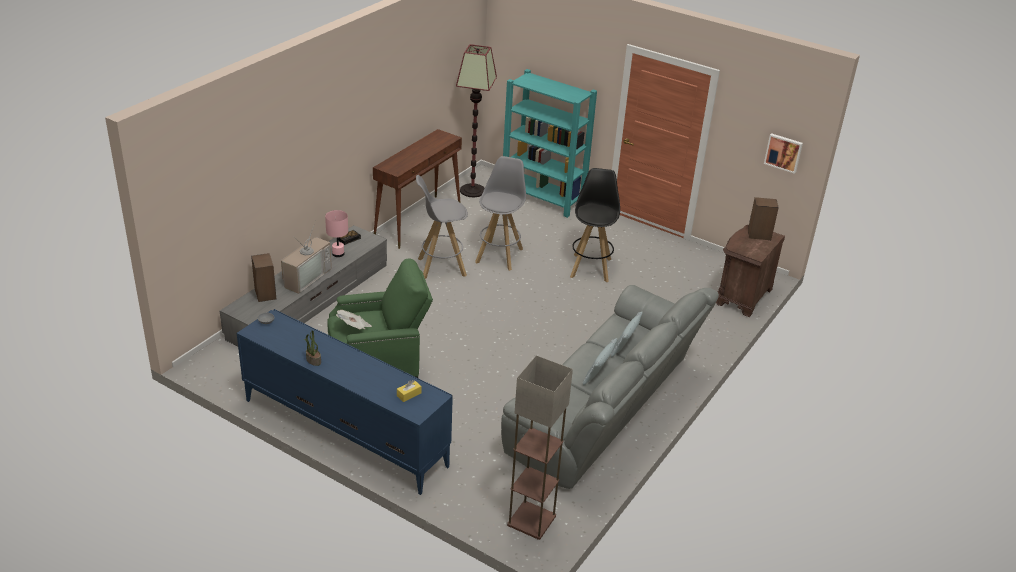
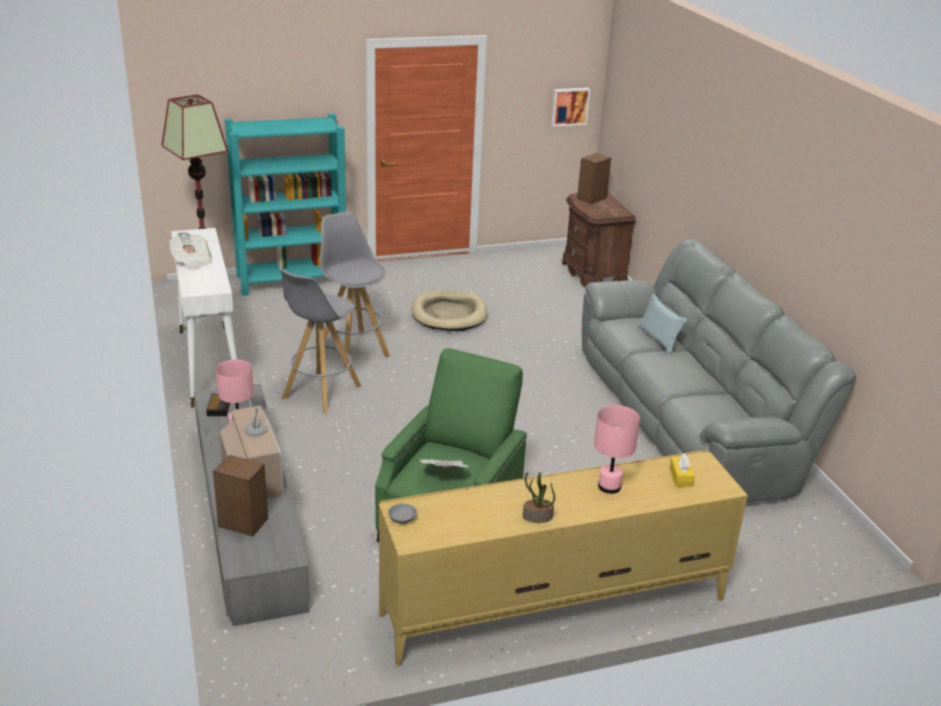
camera: 50 degrees left, 5 degrees down
(343, 433) = (553, 608): blue cabinet -> beige cabinet
(369, 373) = (609, 487): none -> pink table lamp
(413, 151) = (192, 261): none -> newspaper
(418, 221) = (209, 364): brown console table -> white console table
(532, 521) = (825, 543): floor lamp -> none
(591, 267) = (449, 314): black stool -> beige dog bed
(598, 373) = (690, 372): blue pillow -> none

